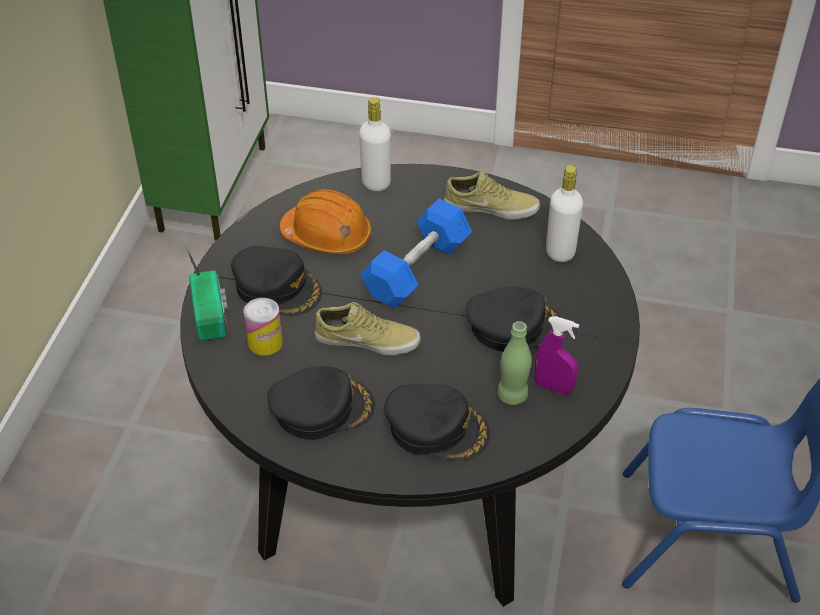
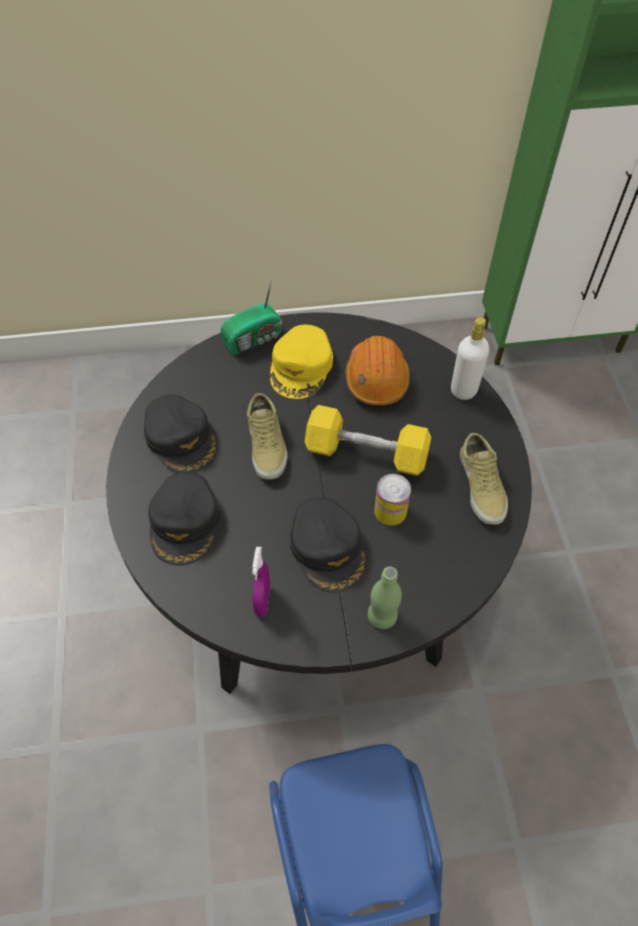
camera: 70 degrees right, 10 degrees up
(265, 342) = (238, 381): can -> can (390, 511)
(277, 287) = (301, 367): black cap -> yellow cap
(417, 269) = (366, 453): blue dumbbell -> yellow dumbbell
(512, 395) = (241, 570): green bottle -> green bottle (382, 616)
(560, 252) = (447, 562): white bottle -> none

